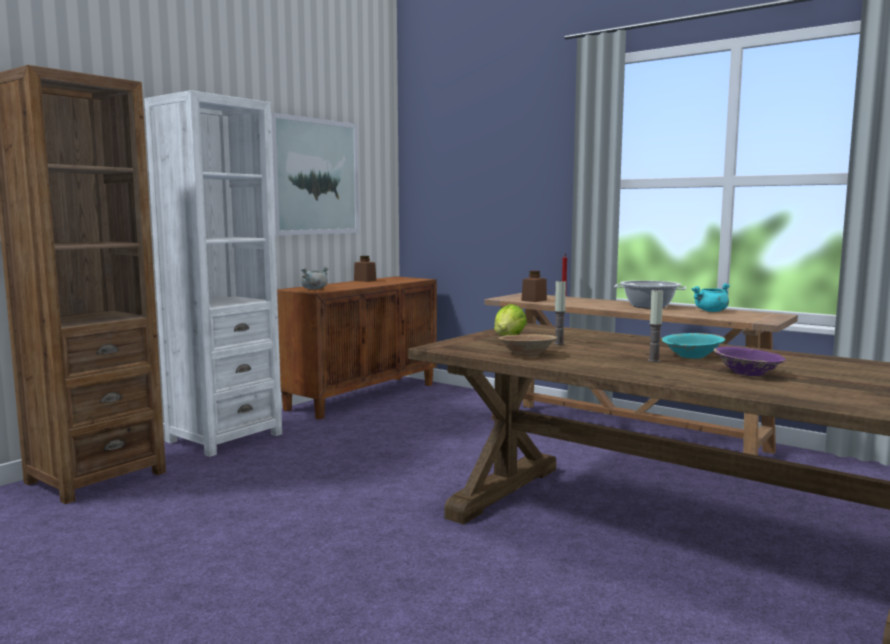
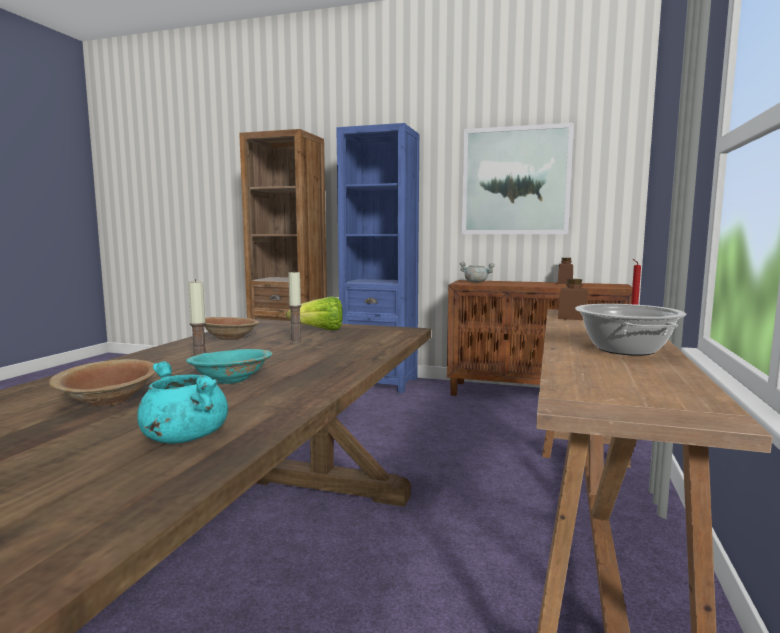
camera: 70 degrees right, 0 degrees up
(224, 438) = (380, 382): white bookcase -> blue bookcase
(711, 311) = (645, 375): turquoise cooking pot -> turquoise cooking pot (183, 437)
(747, 373) = (108, 400): purple bowl -> brown bowl

